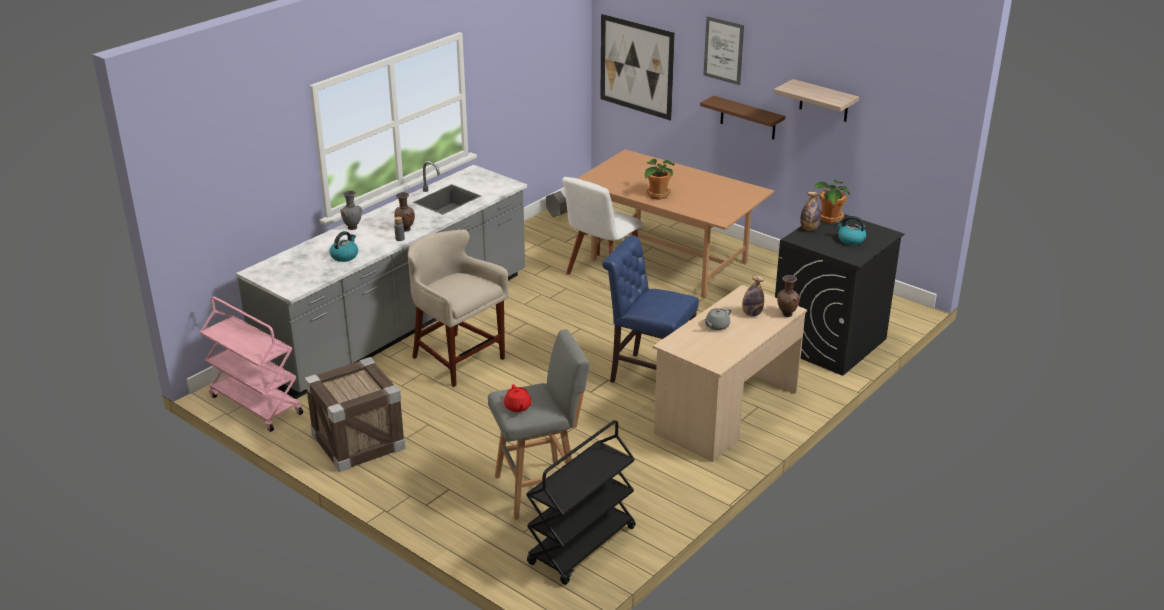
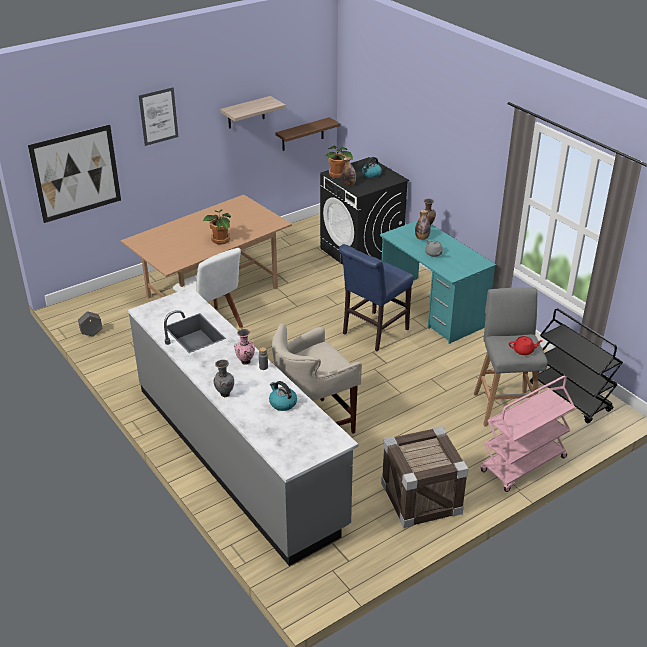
camera: 75 degrees left, 5 degrees up
(255, 405) = (340, 567): pink cart -> pink cart (523, 465)
(405, 229) = (245, 362): brown vase -> pink vase
(726, 413) = (432, 309): beige desk -> turquoise desk
(748, 118) = (189, 159): brown shelf -> brown shelf (302, 134)

